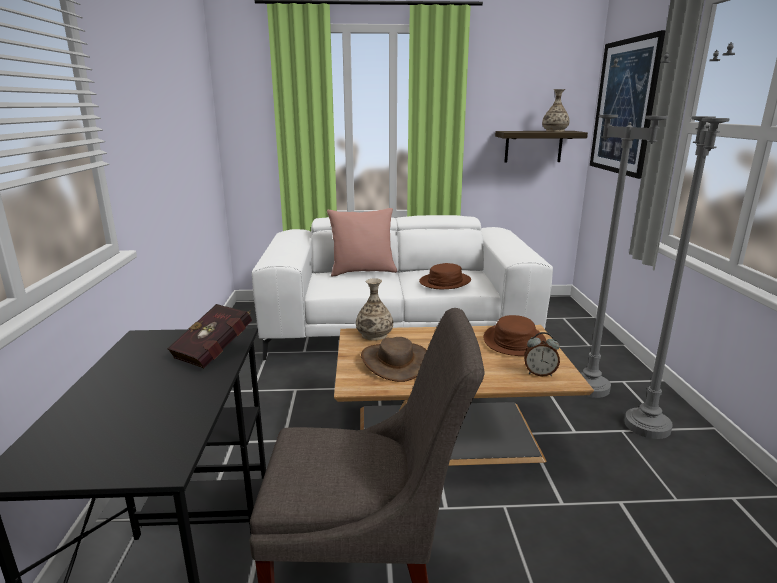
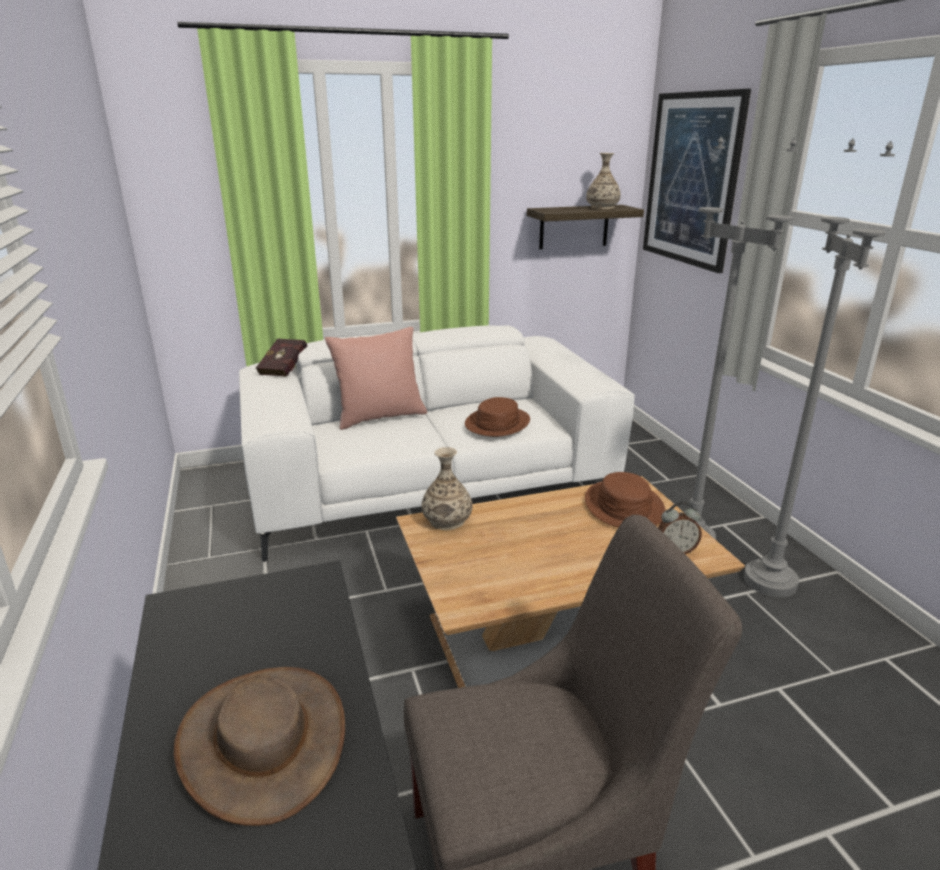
camera: 15 degrees left, 5 degrees up
(216, 351) = (308, 614): red book -> red book (285, 369)
(395, 362) = (495, 561): brown hat -> brown hat (264, 740)

